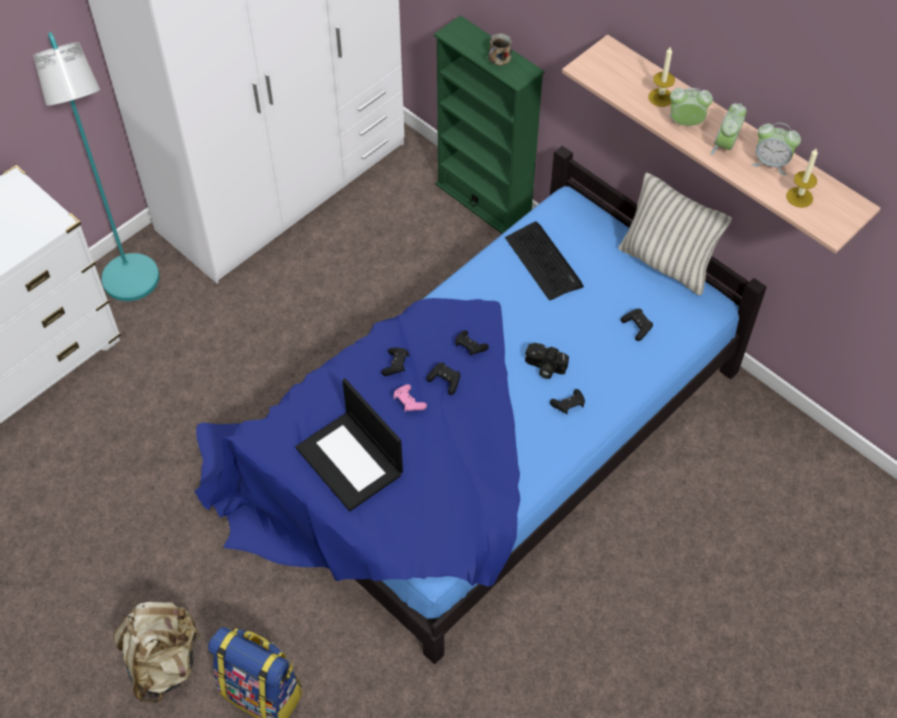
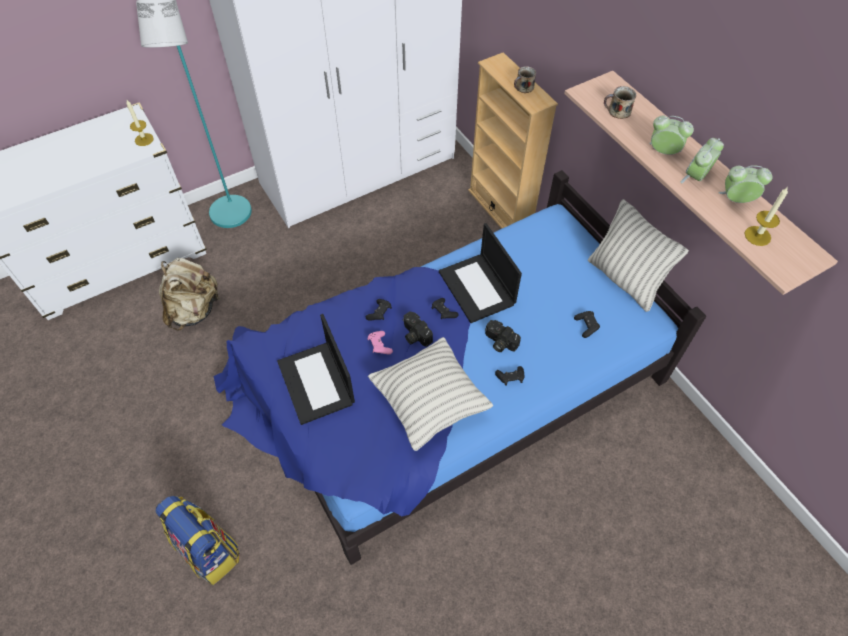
camera: 15 degrees right, 0 degrees up
(164, 662) = (145, 505): beige backpack -> beige backpack (194, 310)
(445, 381) = (414, 335): black game controller -> camera
(483, 202) = (500, 209): green bookcase -> beige bookcase
(486, 453) = (429, 403): none -> pillow
(501, 310) = (478, 288): none -> laptop
(544, 261) = (524, 257): keyboard -> none
(626, 84) = (618, 111): none -> mug
(660, 97) = (646, 127): candle -> candle (144, 139)
(771, 163) = (736, 200): alarm clock -> alarm clock turned 150 degrees clockwise

